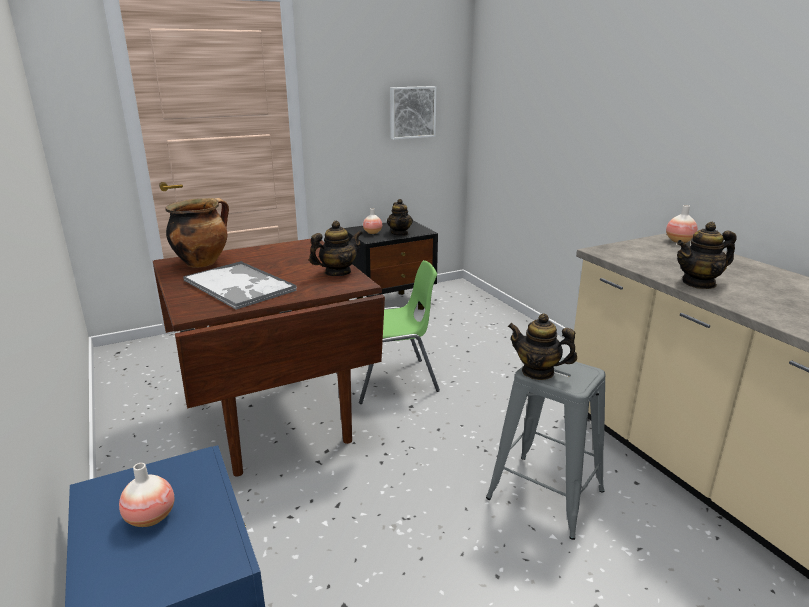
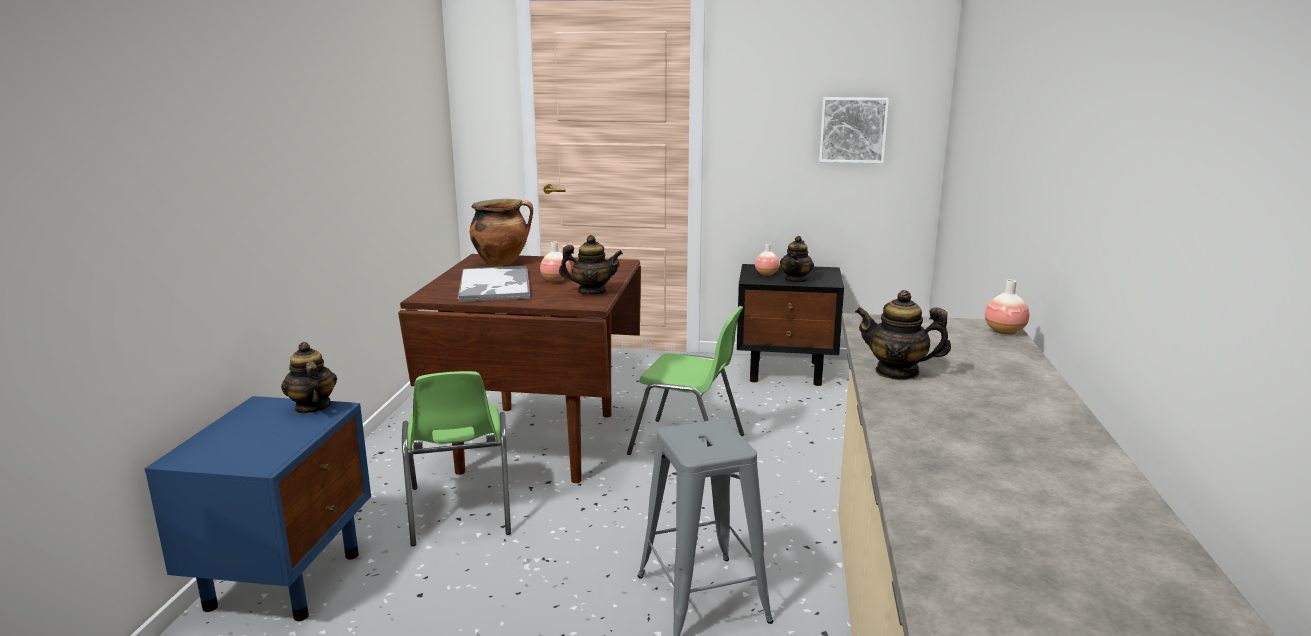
camera: 35 degrees right, 5 degrees down
(150, 518) = (263, 428): vase -> vase (555, 280)
(283, 509) = (460, 511): none -> green chair
(538, 372) = (682, 432): teapot -> teapot (312, 407)

